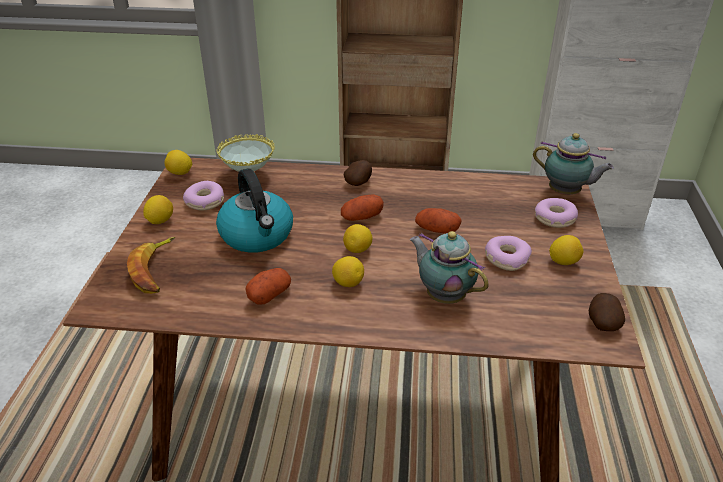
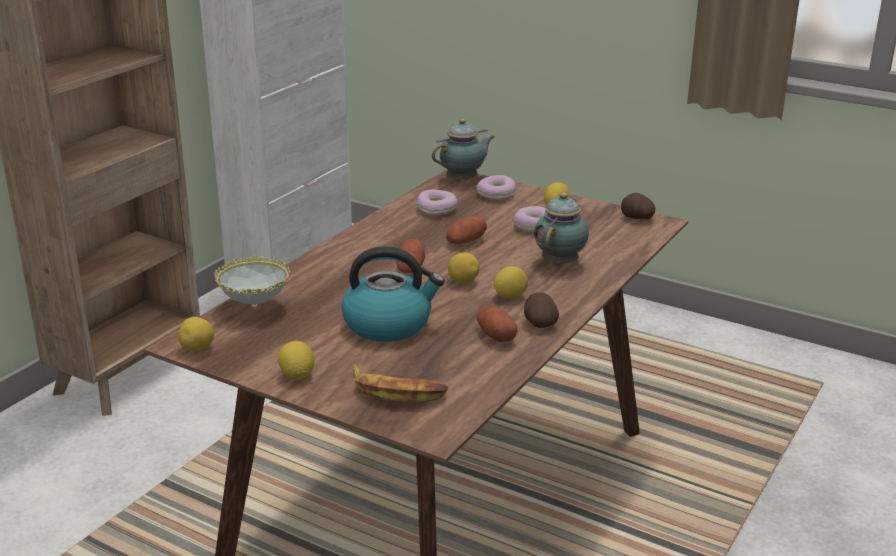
camera: 65 degrees left, 10 degrees down
(205, 202) = (287, 342): donut -> donut (436, 209)
(359, 182) = (345, 255): potato -> potato (539, 323)
(443, 295) = (561, 262): teapot -> teapot turned 135 degrees clockwise

